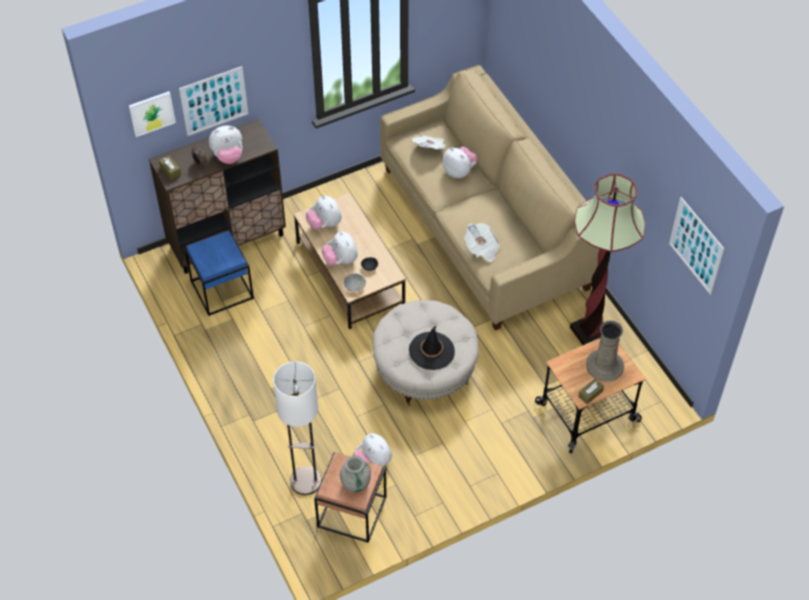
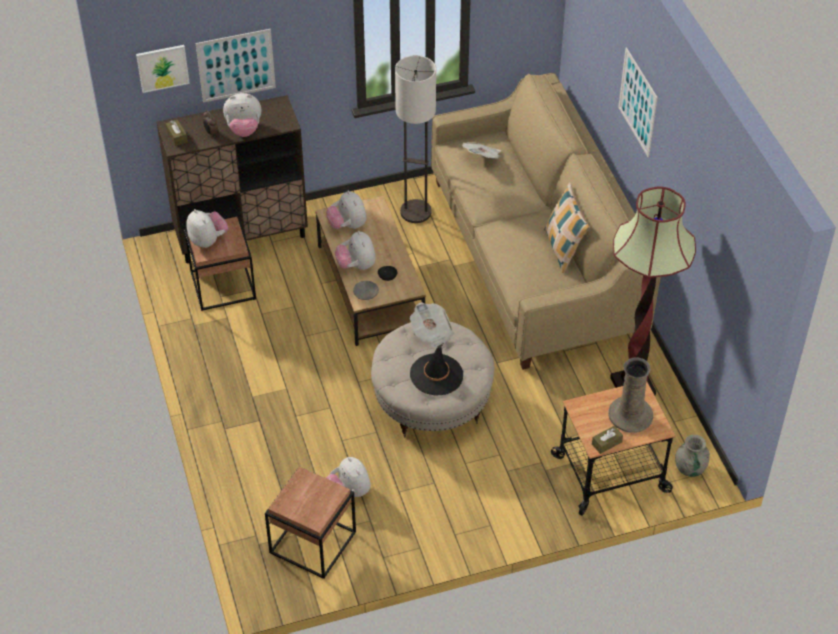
camera: 10 degrees right, 5 degrees down
(221, 289) = (222, 285): blue side table -> brown side table
(305, 481) = (267, 502): floor lamp -> floor lamp (415, 212)
(355, 483) = (314, 503): grey vase -> grey vase (690, 468)
(459, 171) = (510, 186): plush toy -> plush toy (208, 240)
(482, 248) = (517, 271): newspaper -> newspaper (431, 334)
(516, 223) = (563, 249): none -> pillow
(696, 245) = (745, 279): picture -> picture (637, 102)

